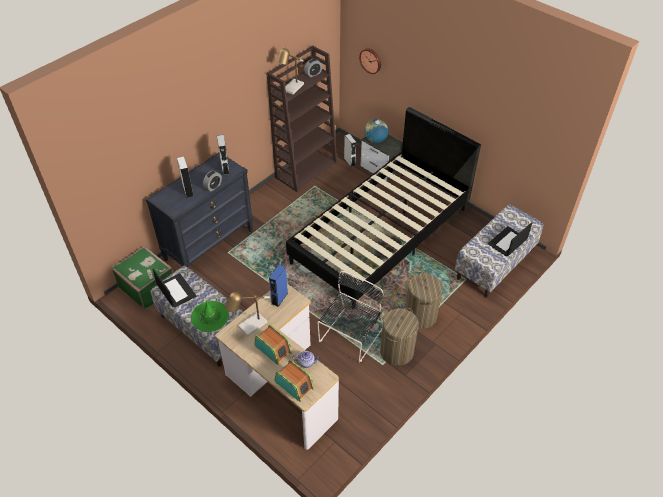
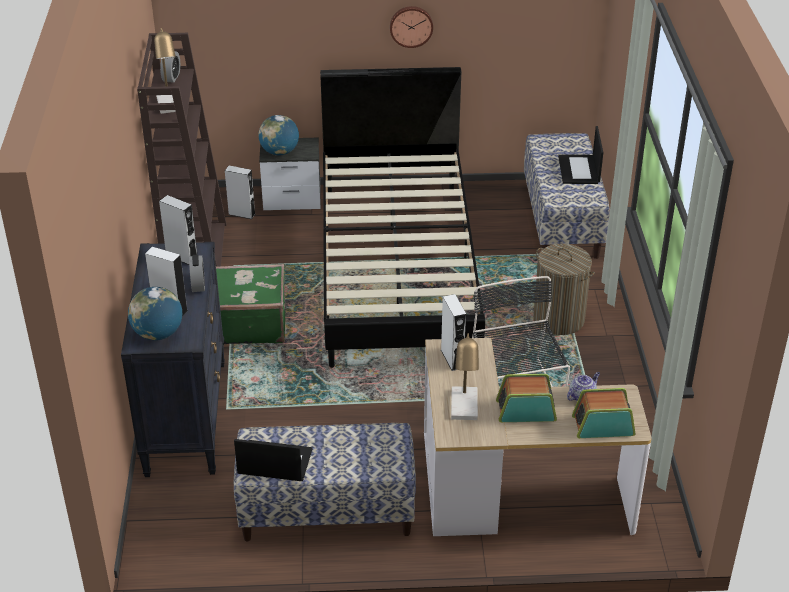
camera: 45 degrees left, 10 degrees down
(148, 286) = (170, 523): green suitcase -> green suitcase (250, 324)
(169, 199) = (158, 334): none -> globe
(210, 316) = (365, 457): green hat -> none
(279, 298) = (452, 359): blue speaker -> white speaker
(371, 60) = (227, 29): wall clock -> wall clock (411, 26)
(396, 351) = (585, 370): laundry basket -> none

